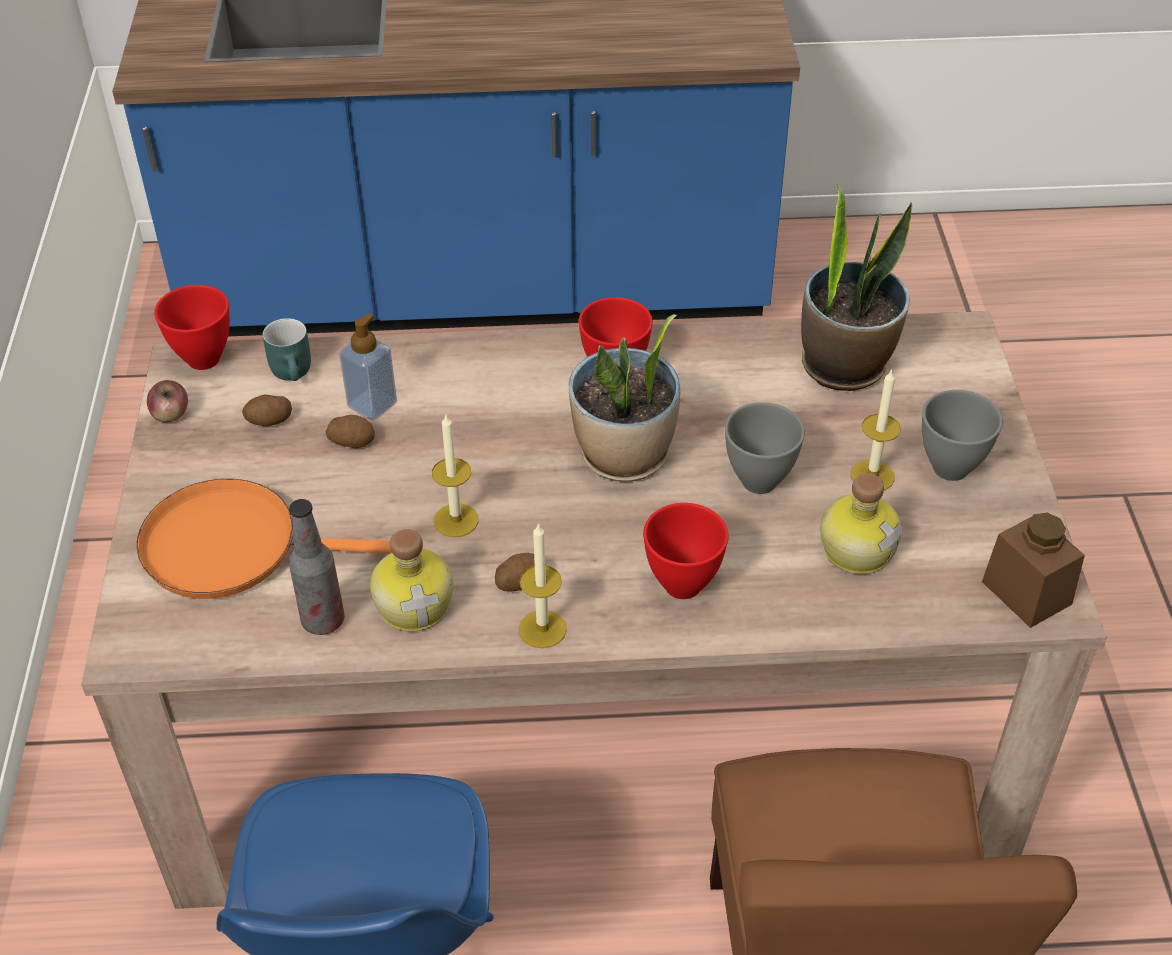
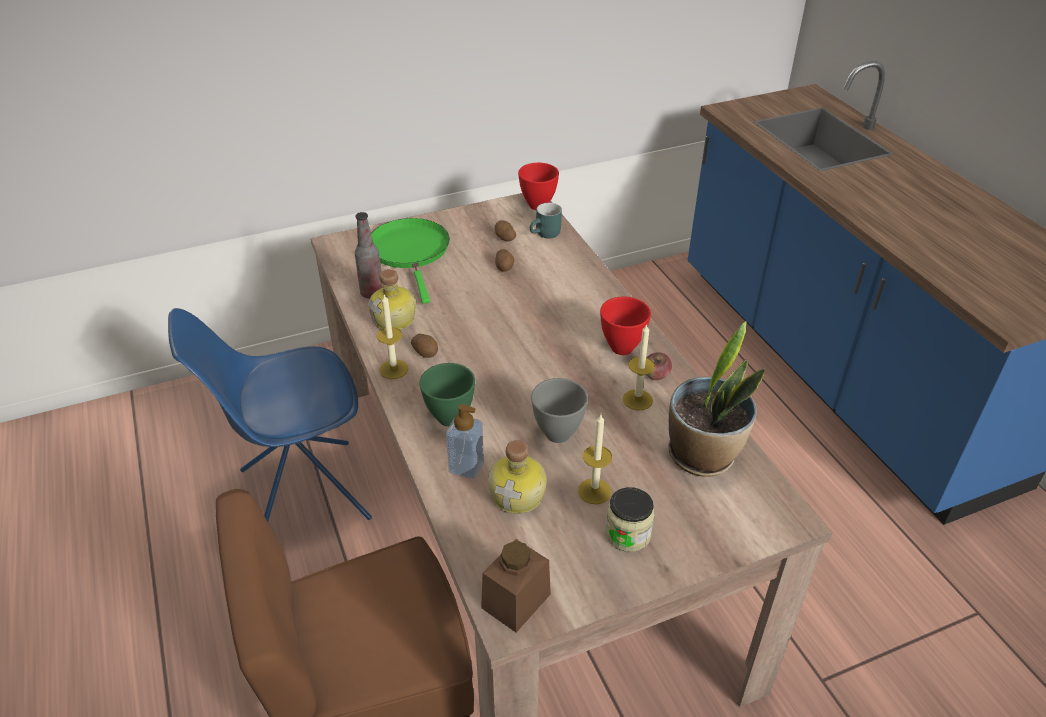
camera: 70 degrees right, 5 degrees down
(171, 415) = (492, 208): apple -> apple (655, 376)
(231, 546) = (410, 252): orange frying pan -> green frying pan
(372, 405) = (536, 266): soap dispenser -> soap dispenser (466, 467)
(456, 520) = (462, 317): candle -> candle (637, 400)
(624, 456) = (548, 369): potted plant -> none
(682, 583) = (451, 417): red bowl -> green bowl
(949, 467) = (627, 534): grey bowl -> jar

